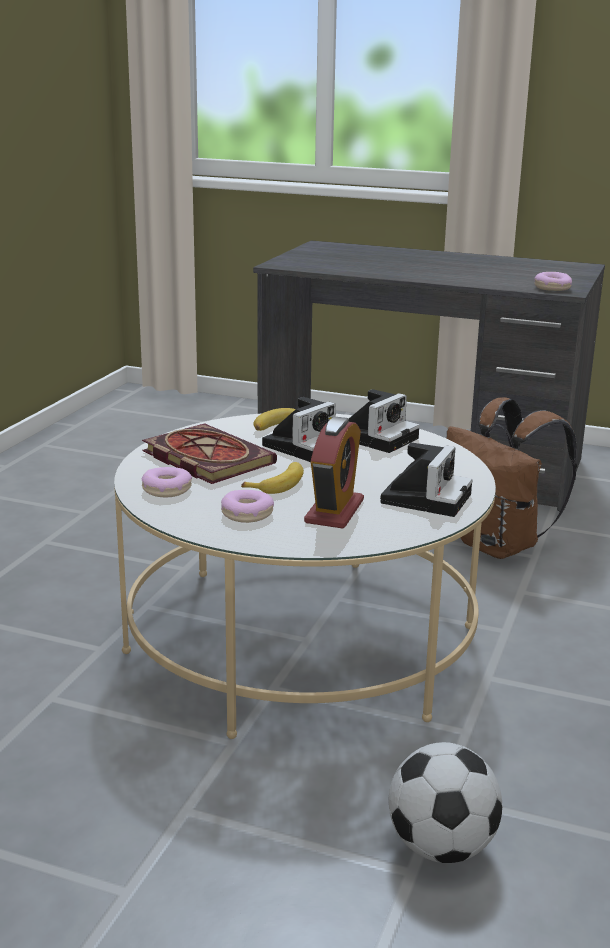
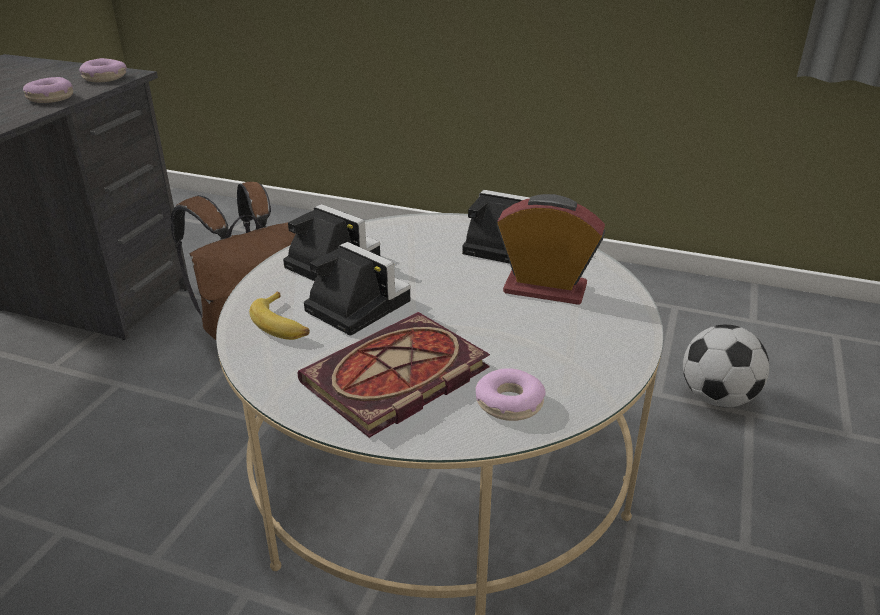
camera: 90 degrees left, 10 degrees up
(247, 514) = (567, 340): donut -> donut (50, 98)
(278, 484) = (477, 322): banana -> none

